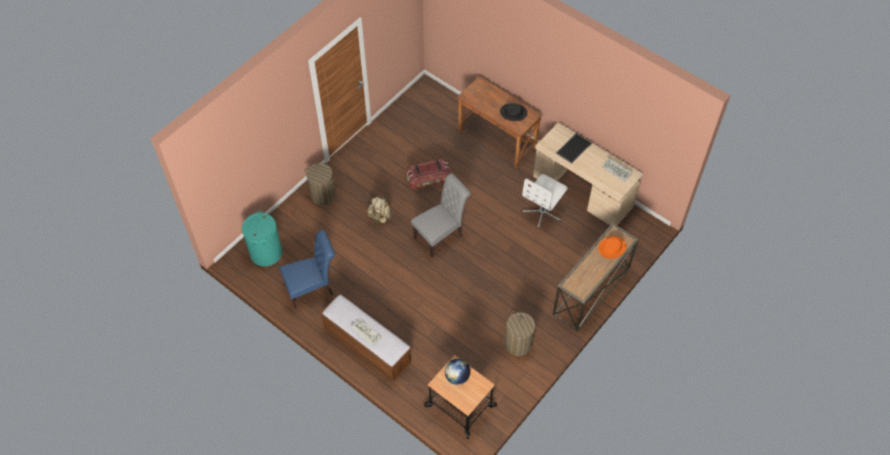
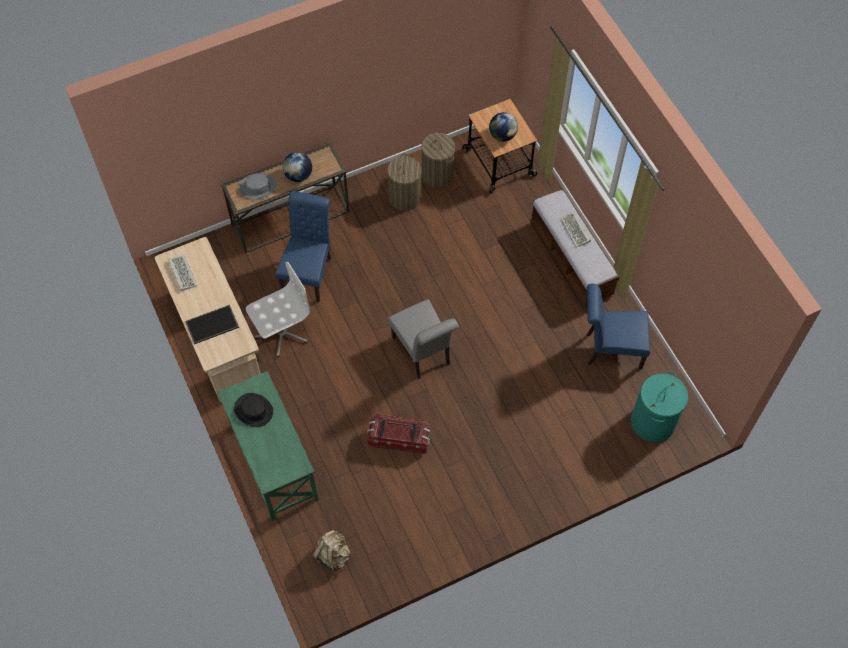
camera: 155 degrees left, 5 degrees up
(323, 195) = (549, 476): laundry basket -> laundry basket (437, 174)
(380, 217) = (487, 411): beige backpack -> beige backpack (333, 555)
(441, 236) = (423, 353): grey chair -> grey chair turned 105 degrees counterclockwise
(497, 139) = (273, 462): brown desk -> green desk
(551, 258) = (309, 272): none -> blue chair
(589, 268) = (298, 175): none -> globe
(612, 248) = (257, 186): orange hat -> grey hat

